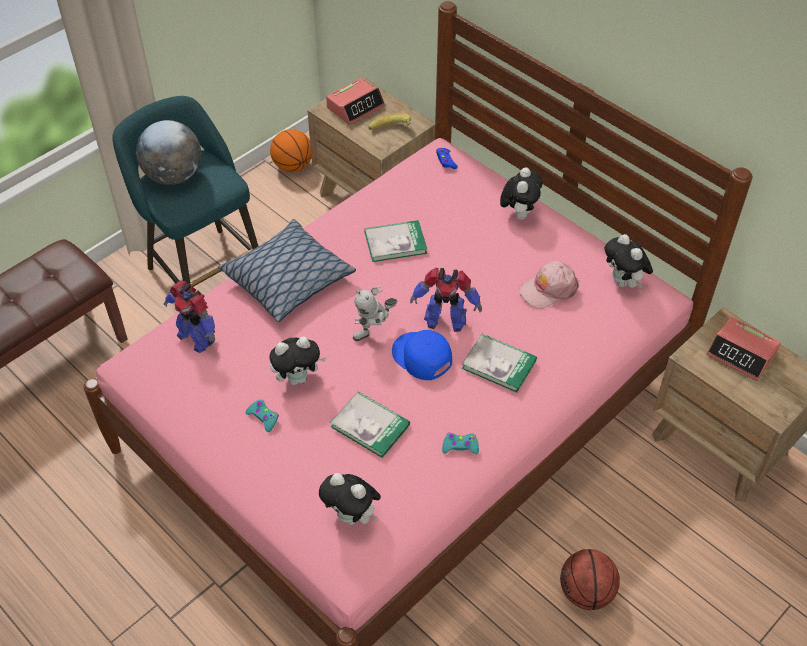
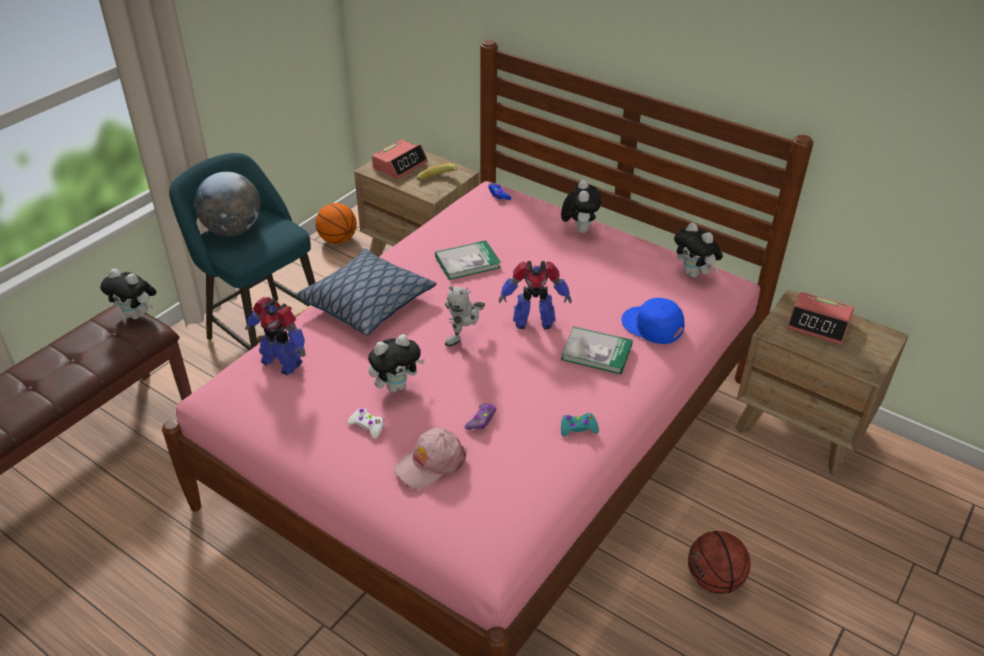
camera: 10 degrees left, 10 degrees down
(263, 417) = (367, 426): turquoise game controller -> white game controller
(352, 516) = (483, 507): plush toy -> plush toy (137, 315)
(370, 426) = (481, 420): book -> purple game controller
(421, 357) = (518, 354): blue cap -> blue cap (652, 326)
(548, 289) = (625, 285): pink cap -> pink cap (431, 463)

